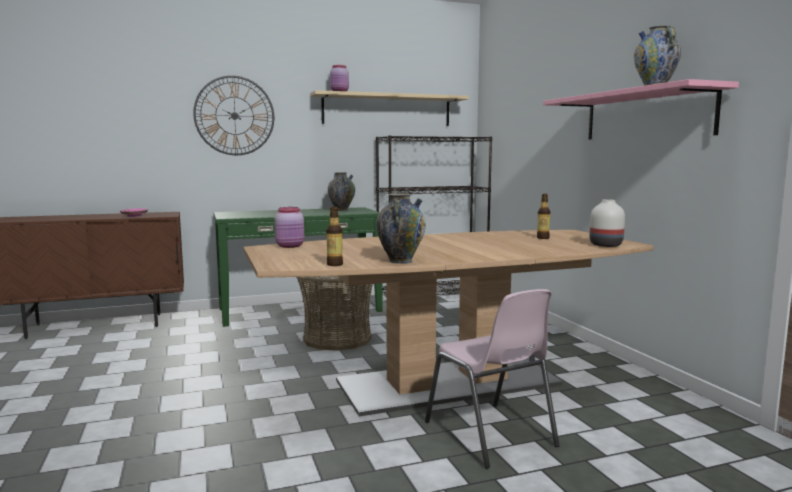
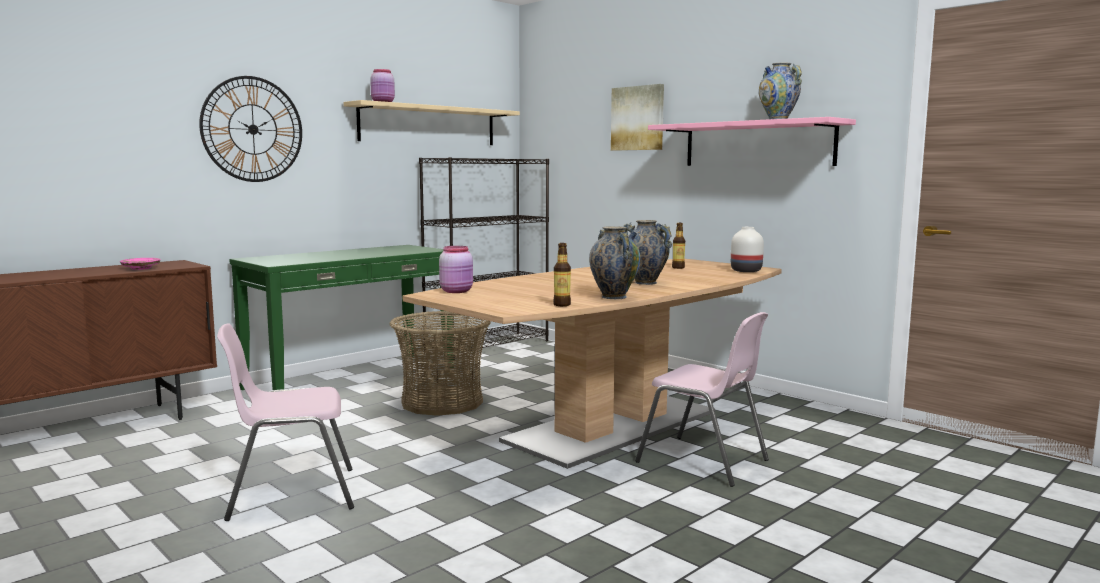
camera: 25 degrees left, 0 degrees up
(140, 396) = (290, 494): none -> pink chair
(341, 210) = (394, 249): vase -> vase (645, 283)
(554, 96) = (638, 118): none -> picture

